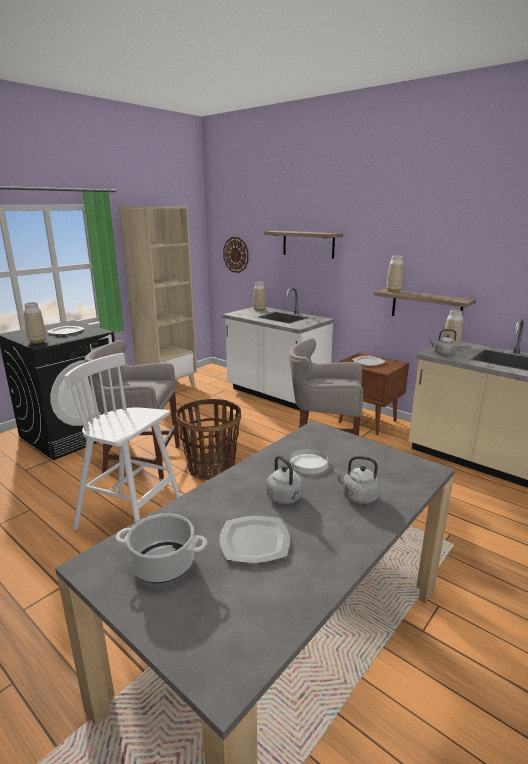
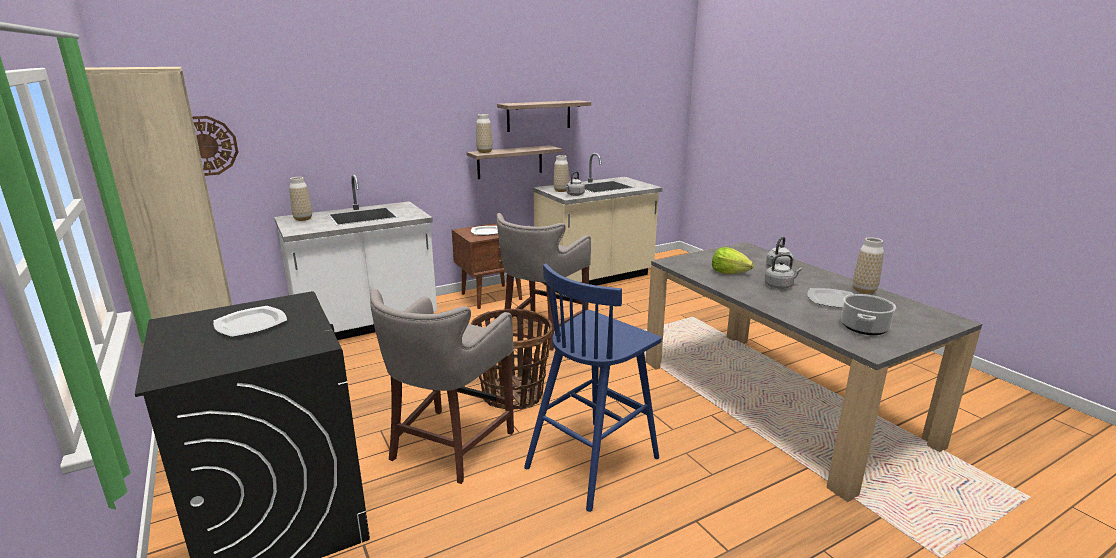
camera: 70 degrees left, 0 degrees up
(37, 341) = (290, 346): vase -> vase (864, 290)
(132, 521) = (594, 461): white stool -> blue stool
(308, 244) = (353, 113): shelf -> shelf (539, 116)
(309, 463) = (729, 272): white plate -> lettuce

